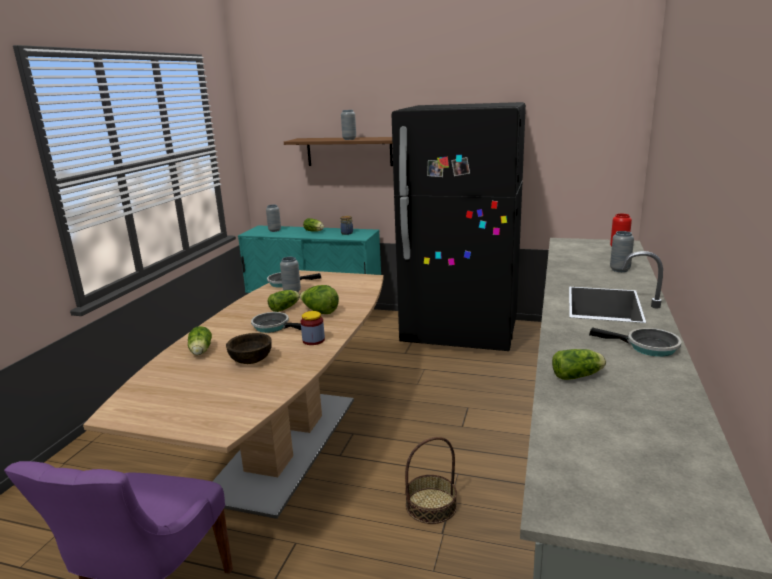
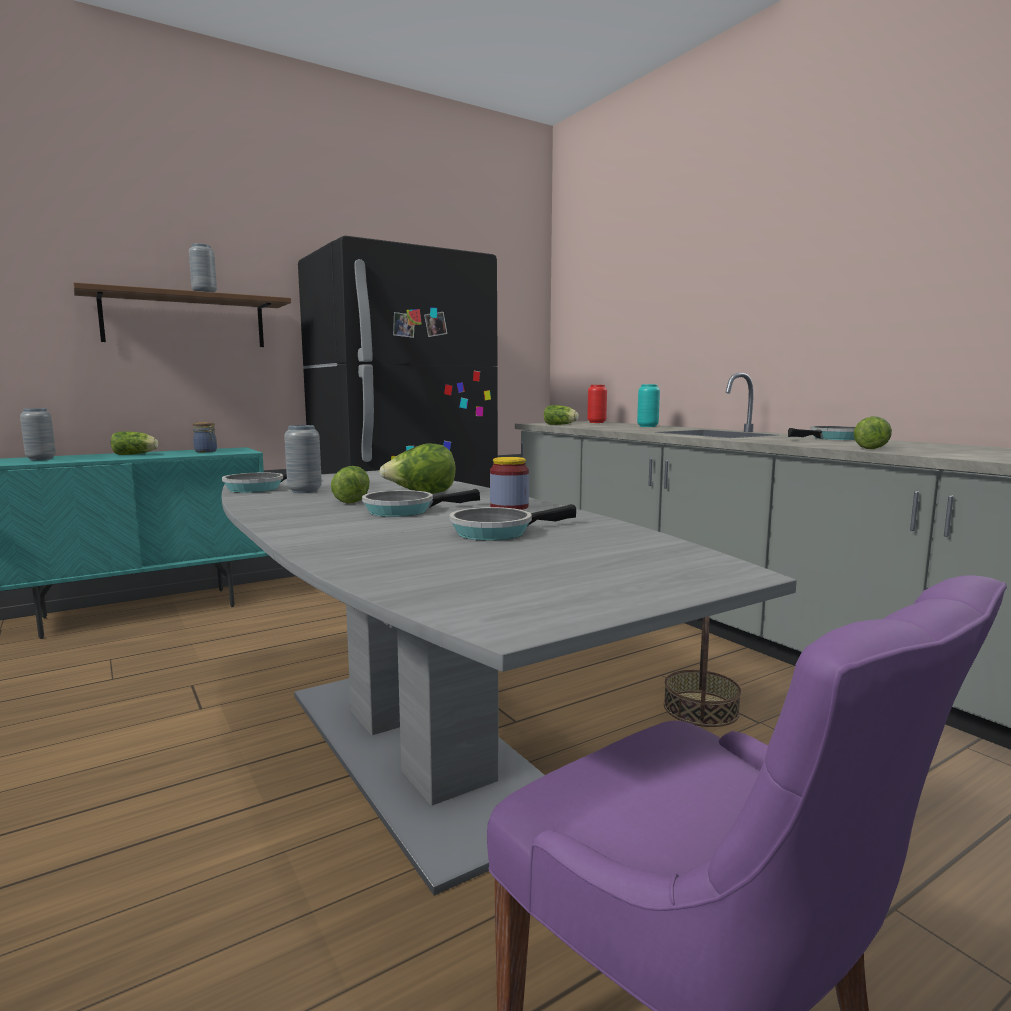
camera: 50 degrees left, 10 degrees down
(200, 352) = (378, 544): lettuce -> lettuce (561, 425)
(251, 360) = (497, 532): brown bowl -> frying pan
(286, 444) = (418, 748): brown dining table -> grey dining table
(619, 270) = (647, 426): grey vase -> turquoise vase

